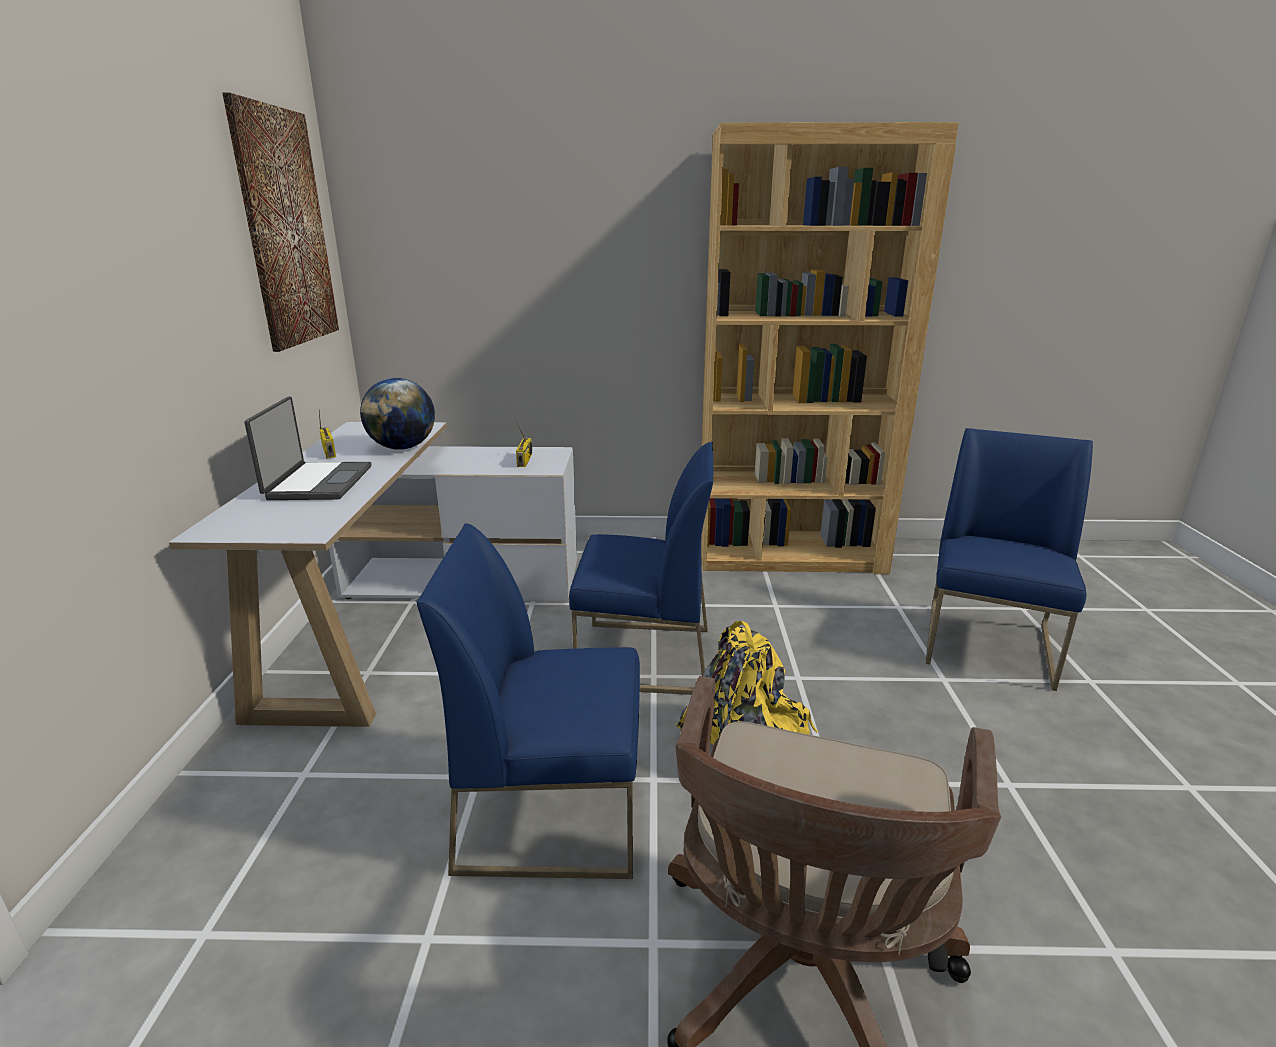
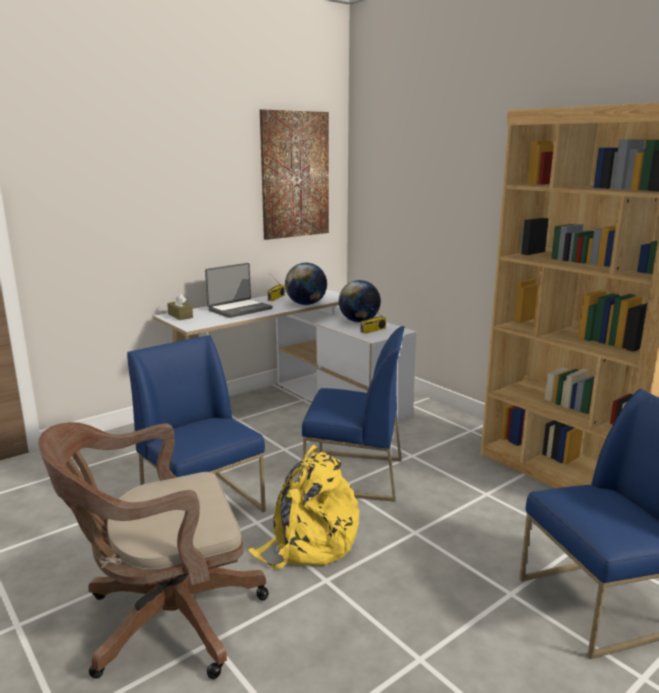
camera: 50 degrees right, 5 degrees down
(235, 524) = (180, 316): none -> brown tissue box
(479, 455) = (359, 321): none -> globe
(644, 658) = (353, 476): blue chair -> blue chair turned 45 degrees counterclockwise

